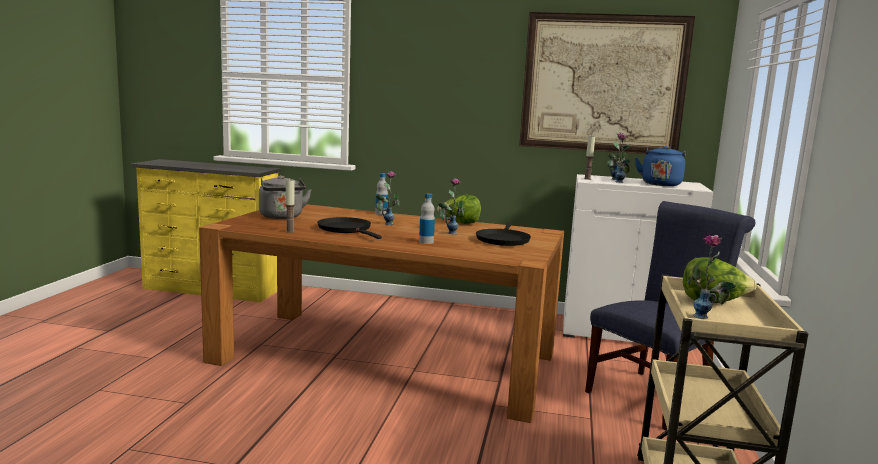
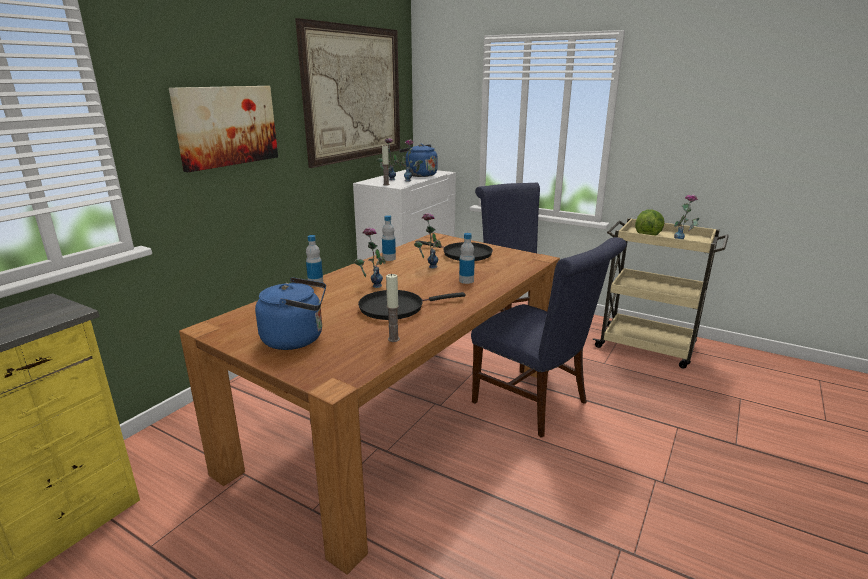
camera: 70 degrees left, 10 degrees up
(282, 217) = (297, 339): grey kettle -> blue kettle
(437, 96) = (227, 126): none -> picture
(449, 418) = (536, 404): none -> blue chair
(460, 223) = (389, 258): lettuce -> bottle

